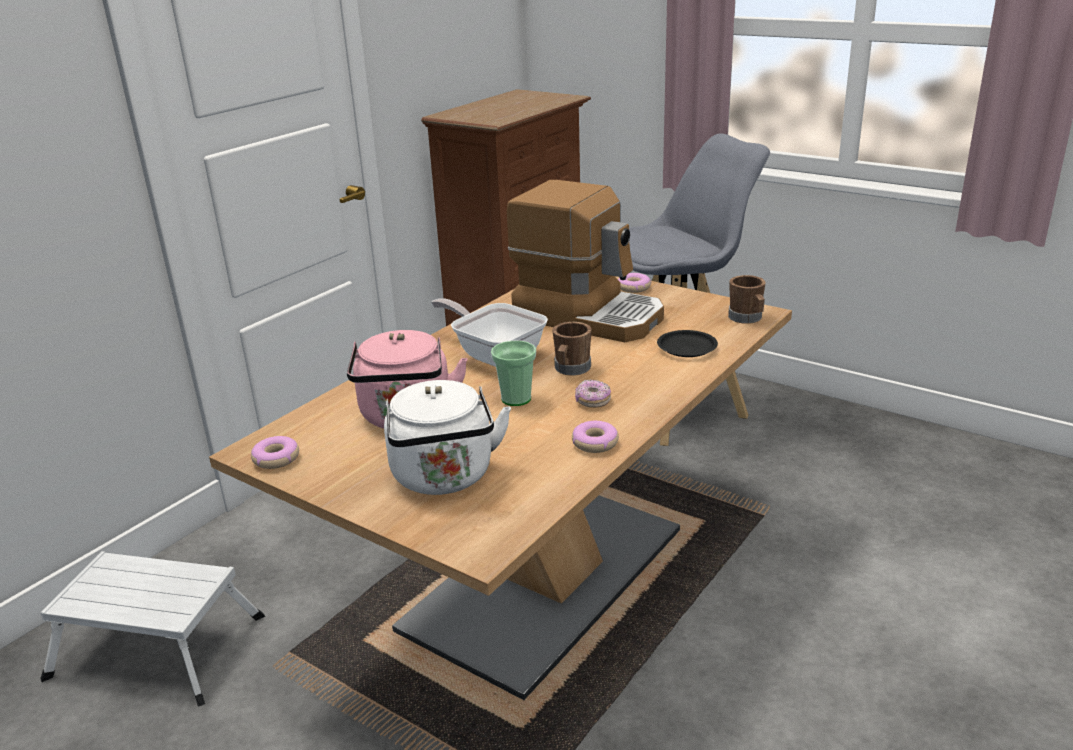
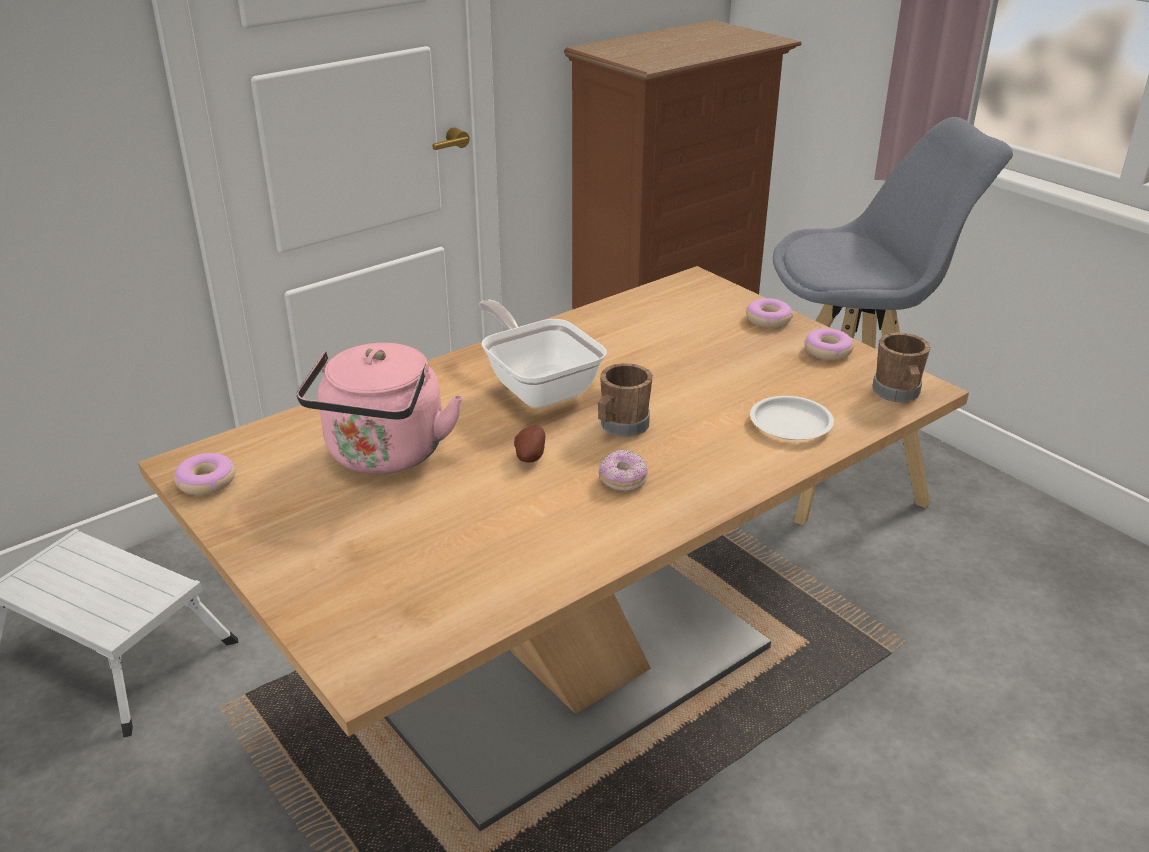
camera: 15 degrees right, 5 degrees up
(444, 478) = (380, 554): white kettle -> none
(516, 399) = (529, 456): cup -> potato
(589, 315) = (688, 351): coffee machine -> none
(595, 443) = (592, 544): donut -> donut (828, 351)
(686, 347) = (790, 423): black plate -> white plate

